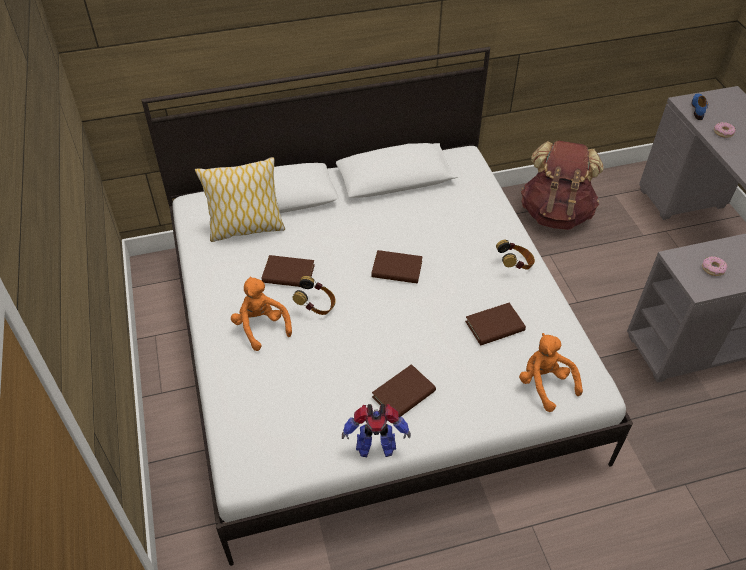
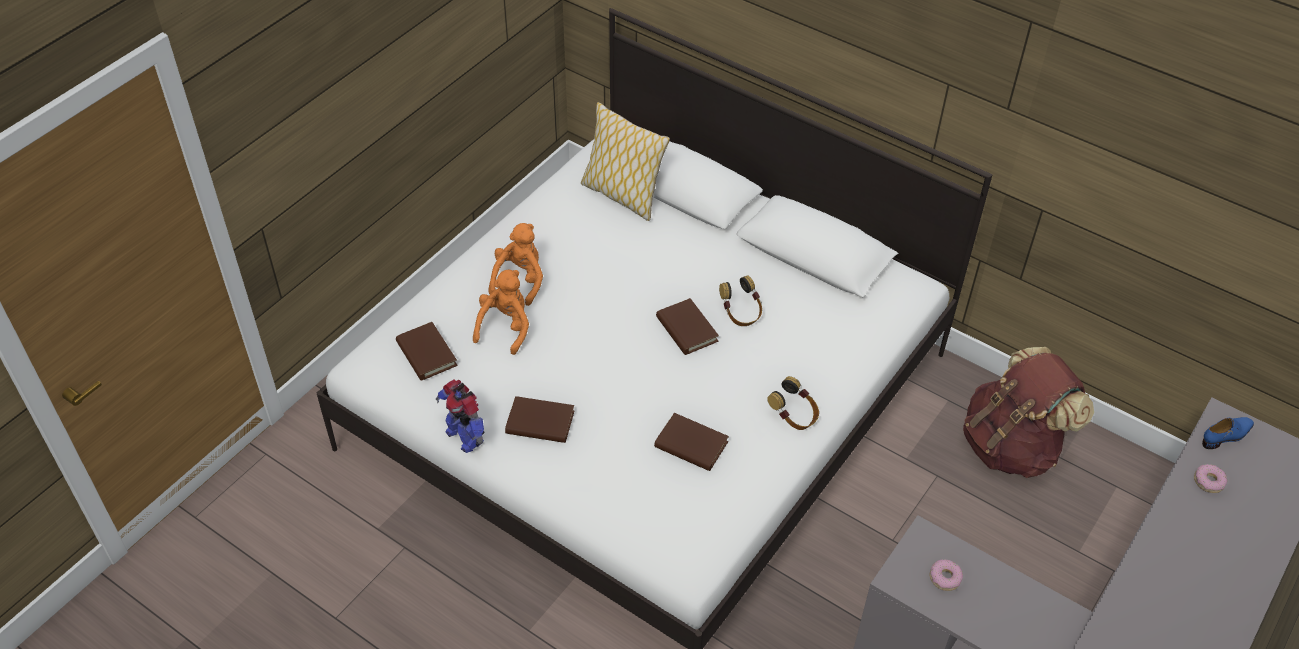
camera: 50 degrees right, 0 degrees up
(288, 274) = (598, 258): brown book -> brown book (426, 354)
(316, 306) = (580, 301): headphones -> headphones (741, 313)
(545, 384) = (656, 524): orange plush toy -> orange plush toy (505, 327)

